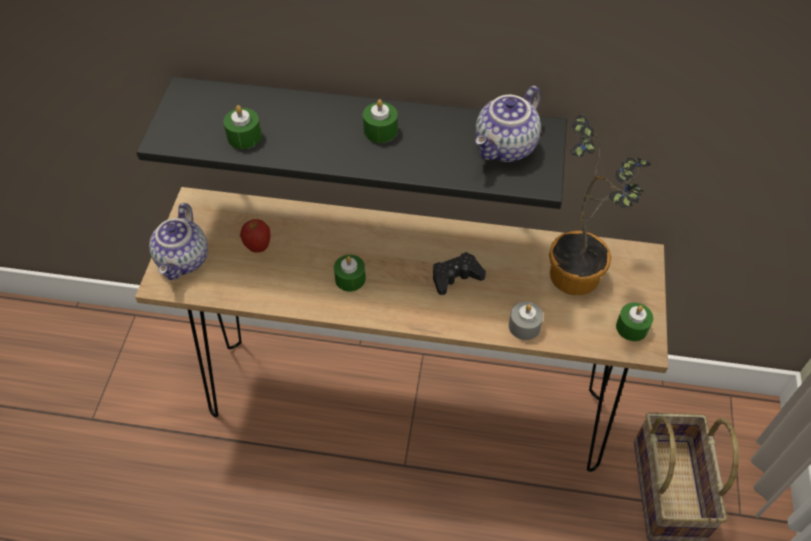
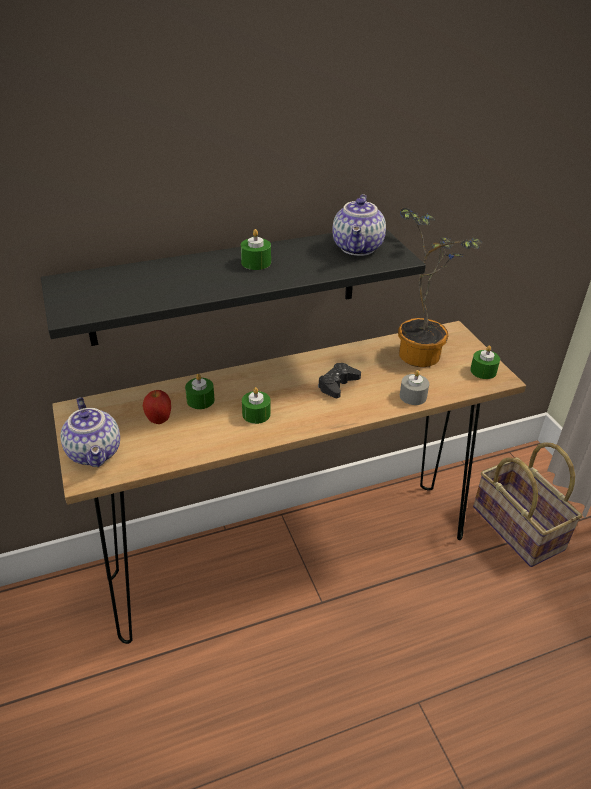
camera: 30 degrees left, 15 degrees down
(244, 136) = (144, 294): green candle -> green candle (200, 400)

